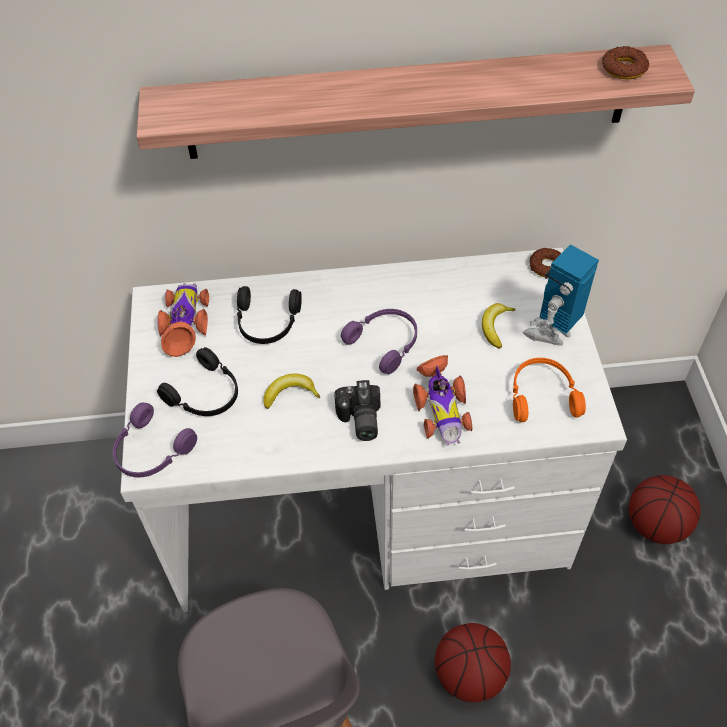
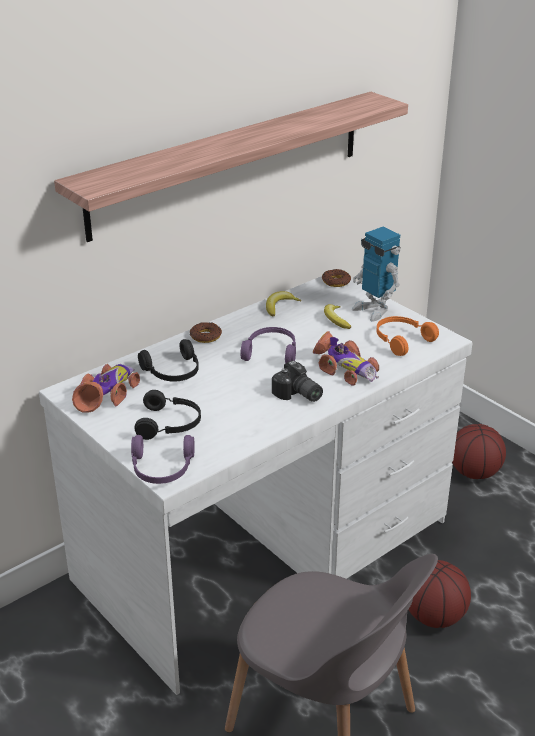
camera: 35 degrees left, 20 degrees down
(185, 323) = (108, 394): toy car -> toy car turned 60 degrees clockwise
(290, 394) = (233, 400): banana -> banana (279, 306)
(552, 332) = (374, 310): toy robot -> toy robot turned 45 degrees counterclockwise
(624, 68) = (359, 104): donut -> donut (205, 336)

